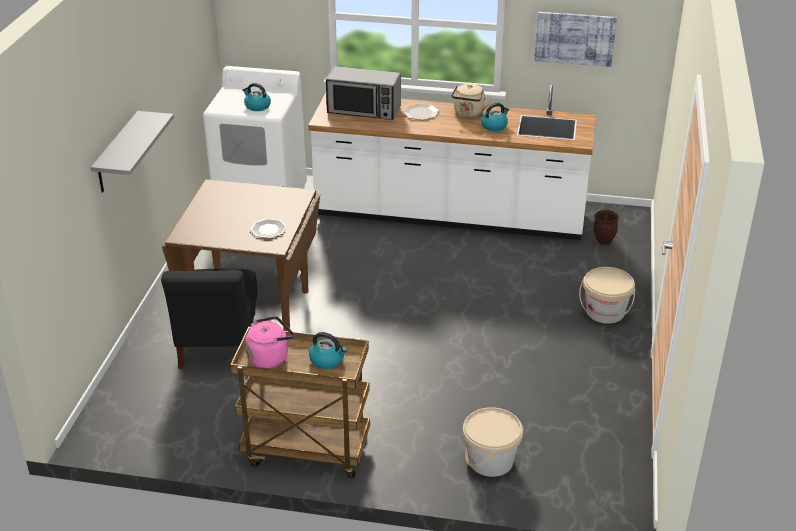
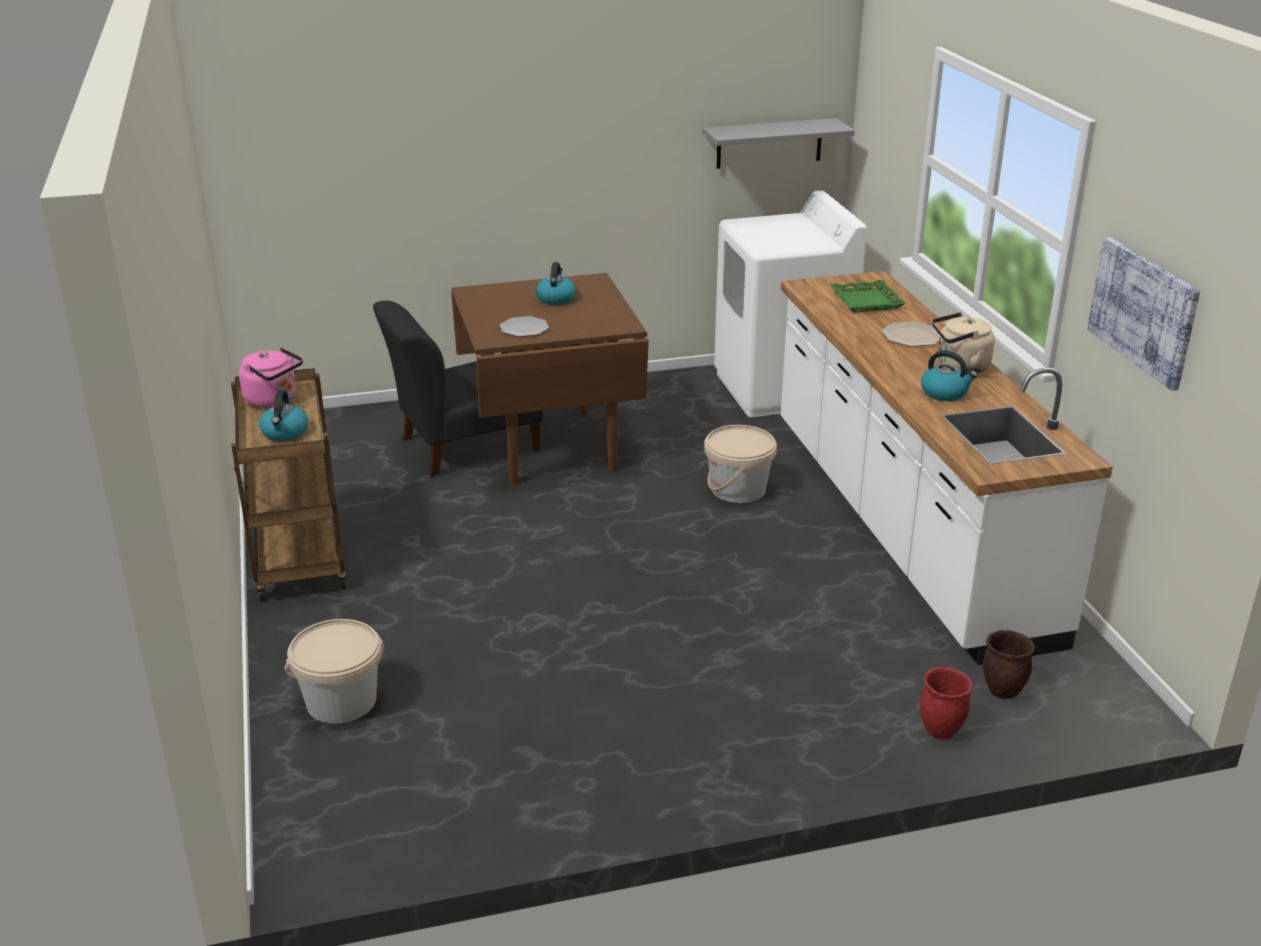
camera: 65 degrees right, 5 degrees down
(117, 153) = (480, 170): grey shelf -> grey shelf (769, 143)
(257, 106) = (771, 238): kettle -> kettle (556, 298)
(364, 110) = (866, 301): microwave -> green tray
(605, 312) = (786, 736): beige bucket -> beige bucket (738, 489)
(623, 267) = (941, 730): none -> red planter

